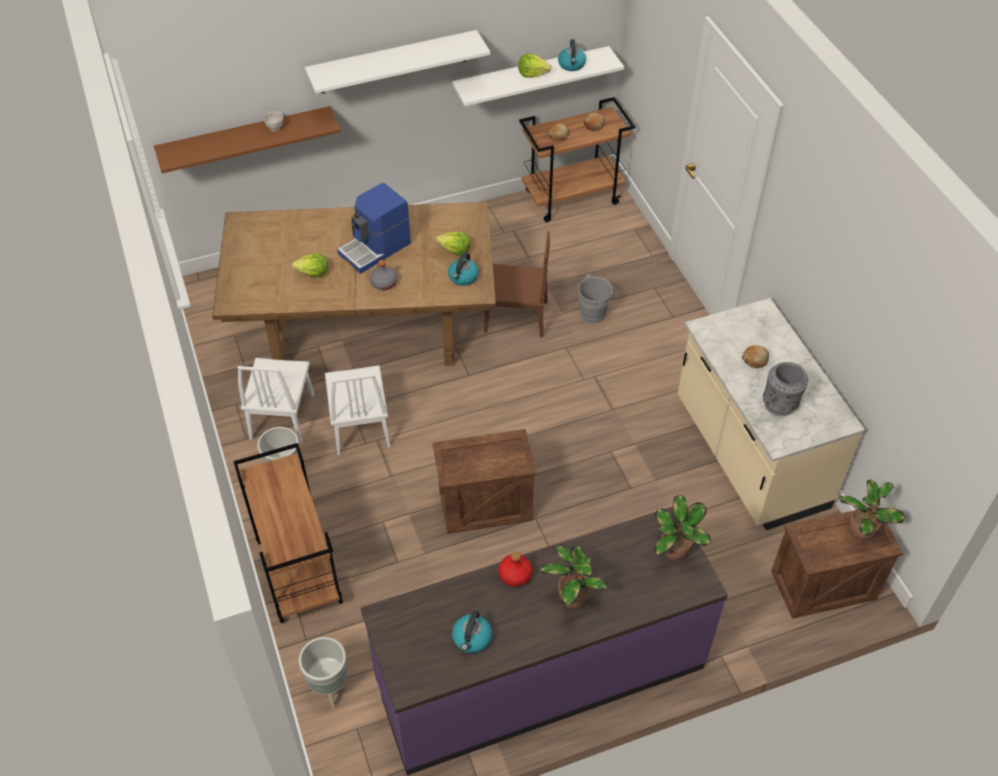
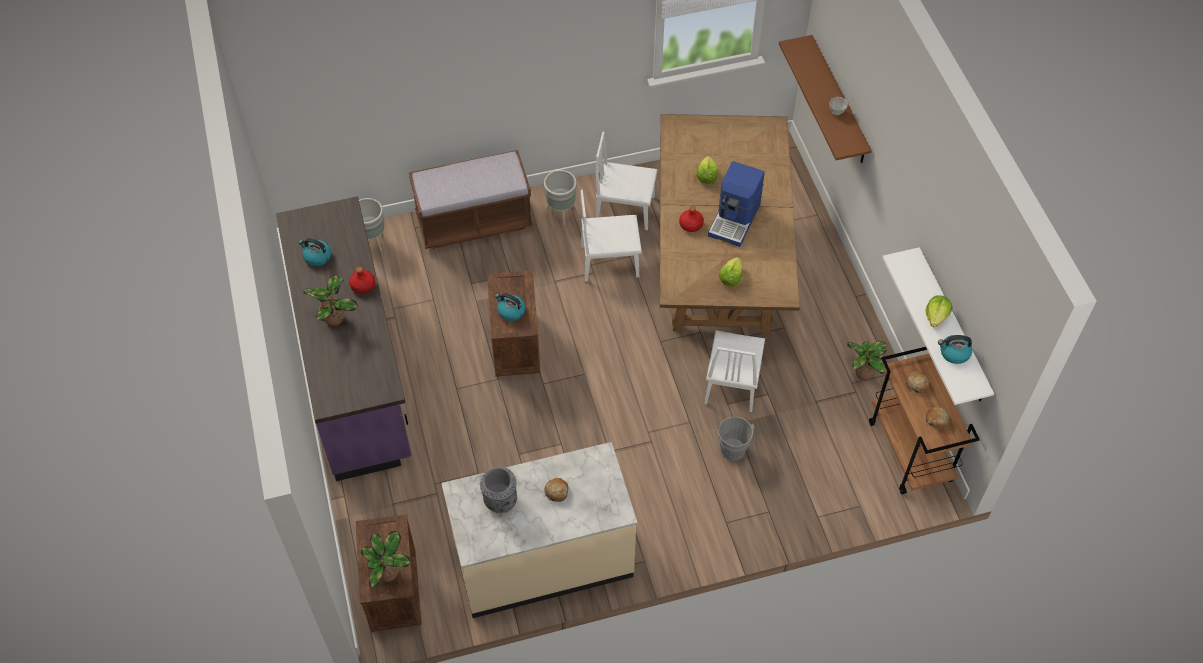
camera: 95 degrees right, 5 degrees up
(298, 570) = (474, 222): brown cart -> brown bench
(376, 249) = (735, 220): coffee machine -> coffee machine turned 120 degrees counterclockwise
(383, 283) = (691, 224): grey bottle -> red bottle
(393, 62) = (903, 177): white shelf -> none
(463, 277) = (694, 282): kettle -> kettle (511, 311)
(515, 317) = (732, 383): brown chair -> white chair
(675, 552) = (359, 390): potted plant -> potted plant (862, 374)

